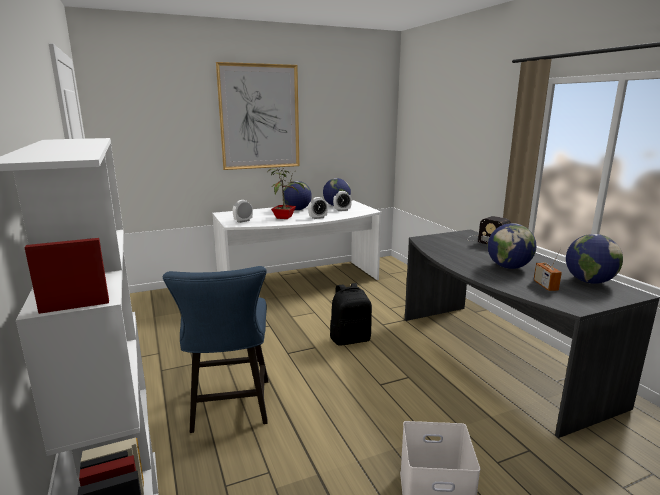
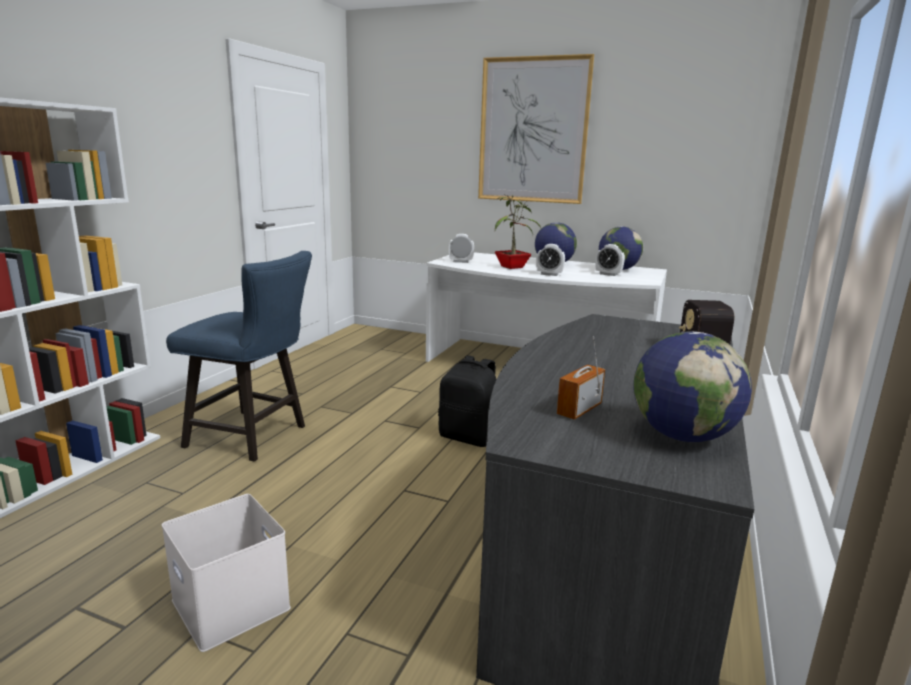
camera: 45 degrees right, 0 degrees up
(230, 409) = (254, 437): blue chair -> blue chair turned 105 degrees counterclockwise
(508, 267) = (609, 376): globe -> none

